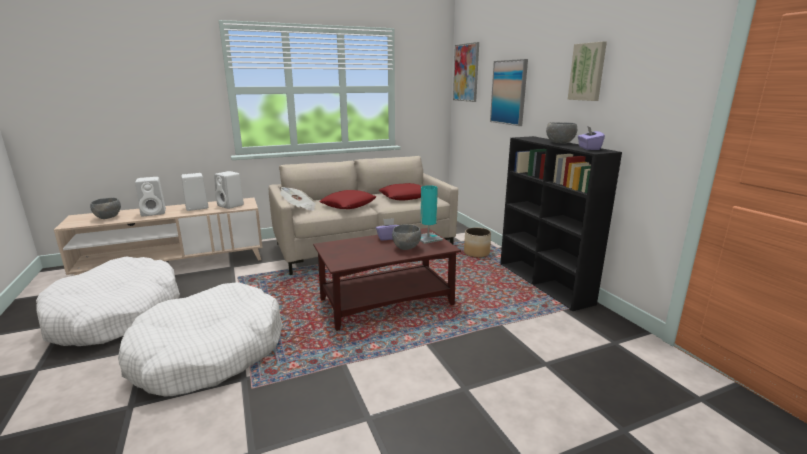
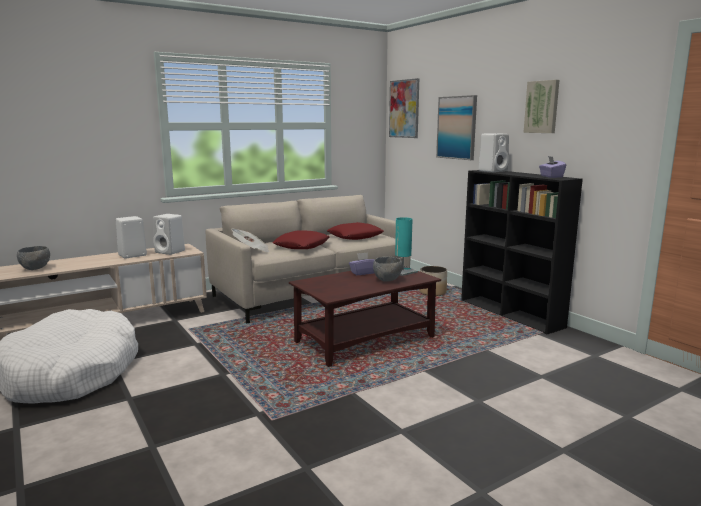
camera: 10 degrees left, 5 degrees down
(154, 213) = (87, 262): white speaker -> white speaker (493, 171)
(209, 353) = (205, 396): white dog bed -> none
(560, 143) = (521, 173): grey bowl -> none

